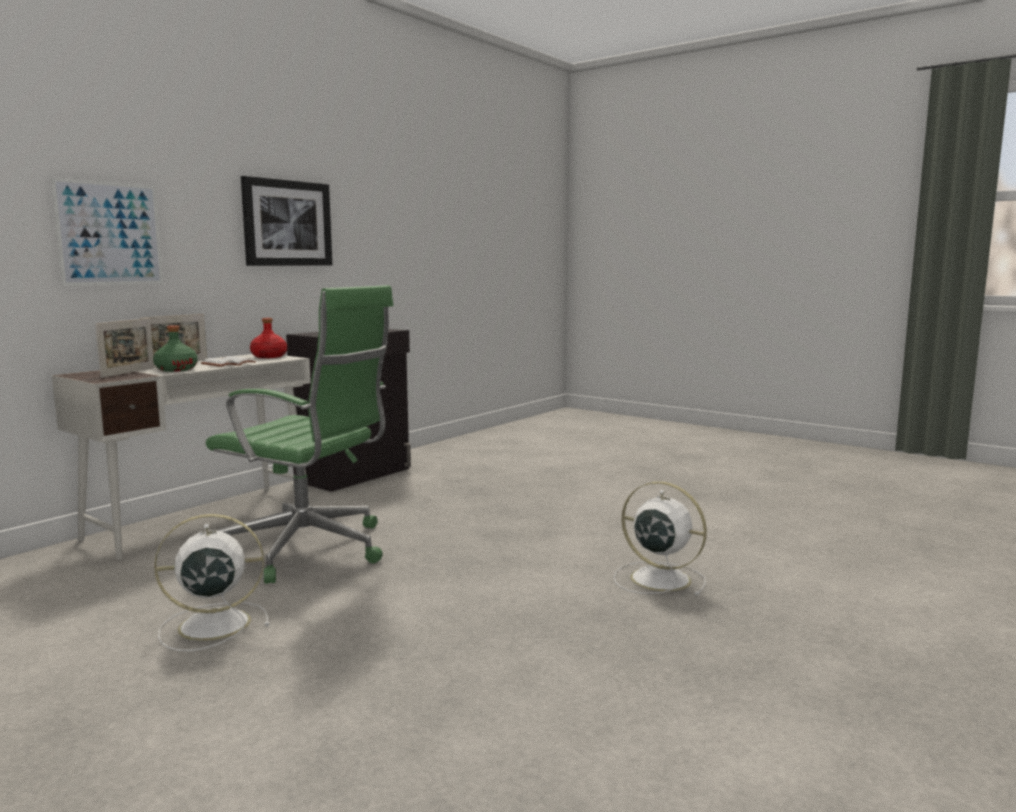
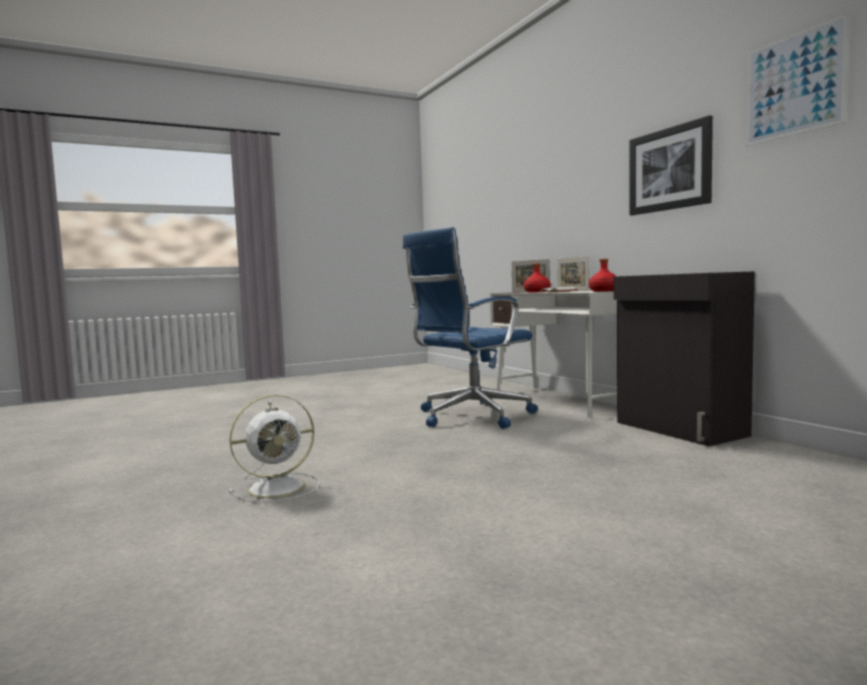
camera: 115 degrees right, 5 degrees down
(110, 234) = (559, 206): picture -> picture (793, 85)
(176, 369) = (537, 292): green bottle -> red bottle
(211, 625) = (386, 405): white fan -> none
(309, 550) = (471, 416): green office chair -> blue office chair

